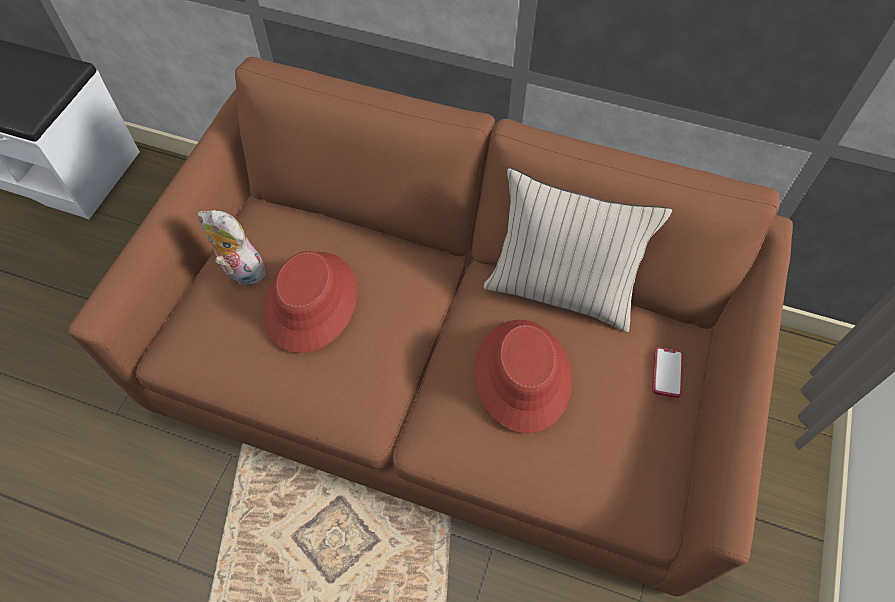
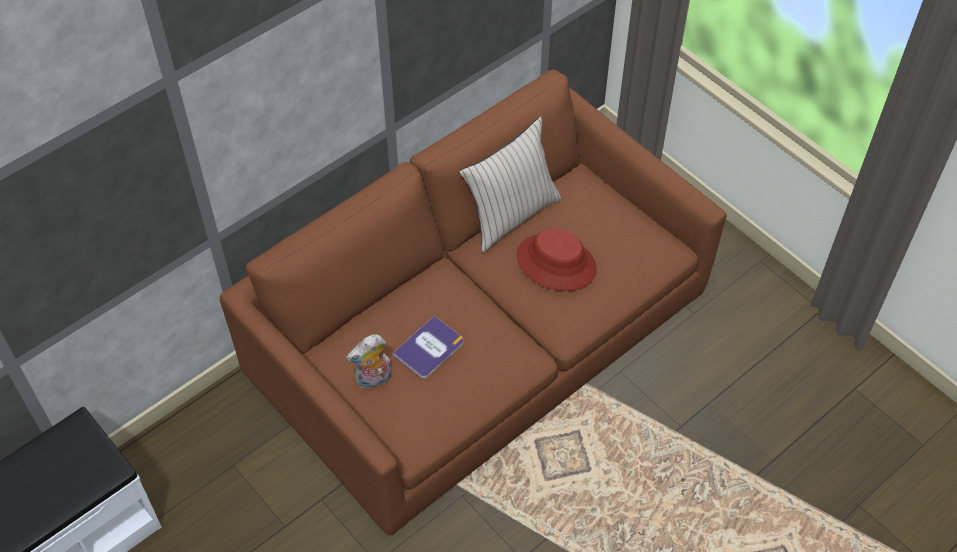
camera: 60 degrees left, 5 degrees down
(311, 302) = (429, 348): red hat -> book
(667, 373) = (598, 196): phone -> none

